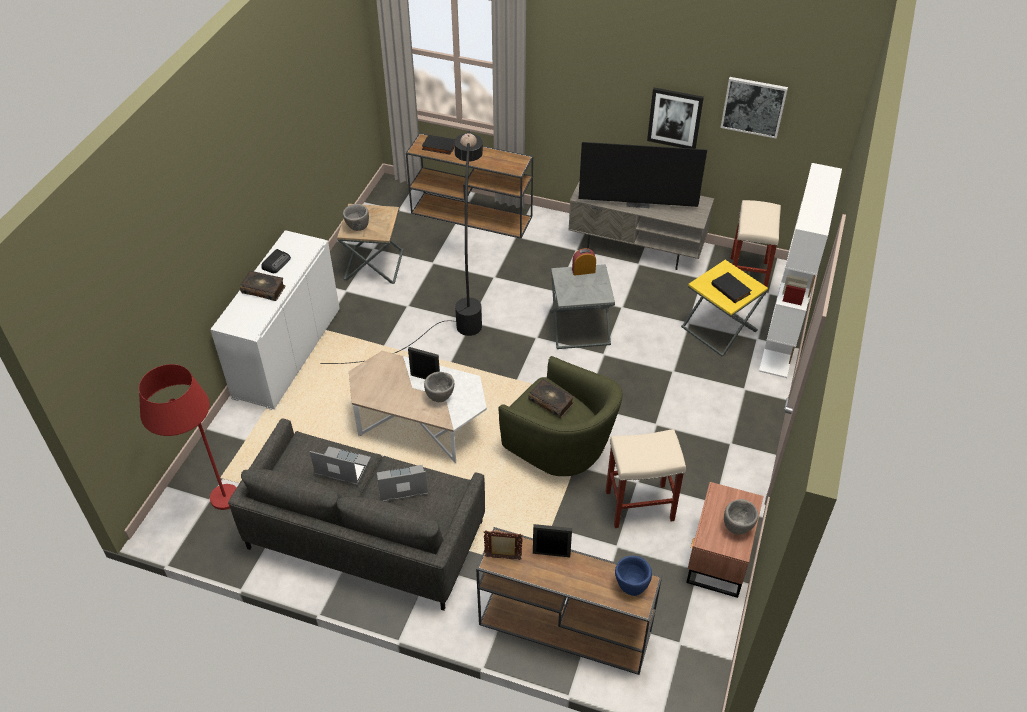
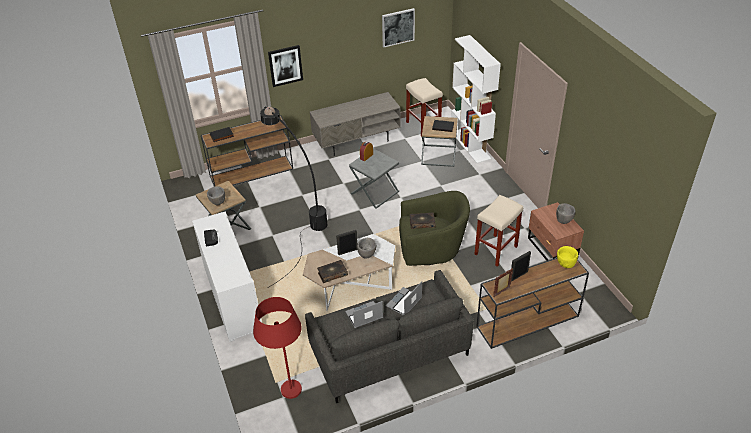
camera: 40 degrees left, 5 degrees down
(264, 289) = (221, 255): book -> book (332, 274)
(631, 585) = (565, 265): blue bowl -> yellow bowl
(638, 202) = (355, 111): television -> none
(675, 118) = (356, 53): picture -> picture (285, 65)
(719, 329) = (438, 155): yellow side table -> brown side table

